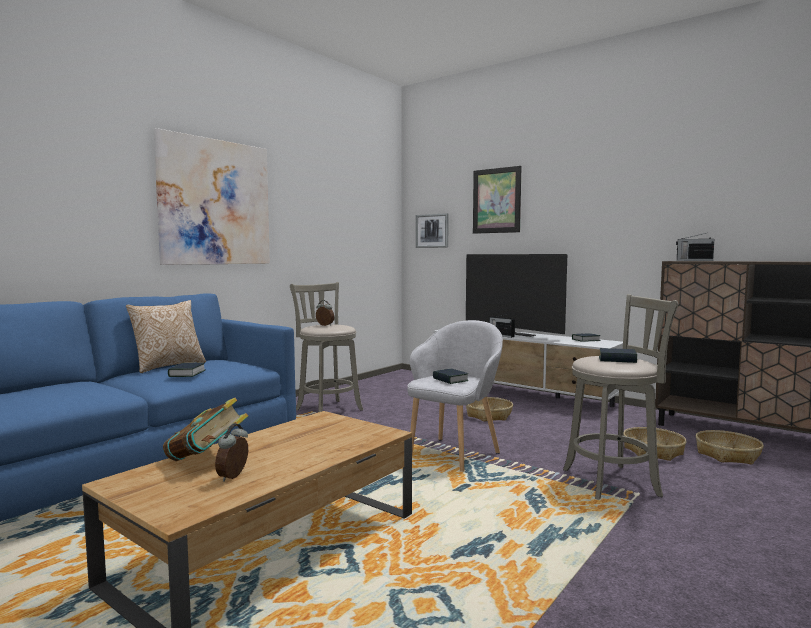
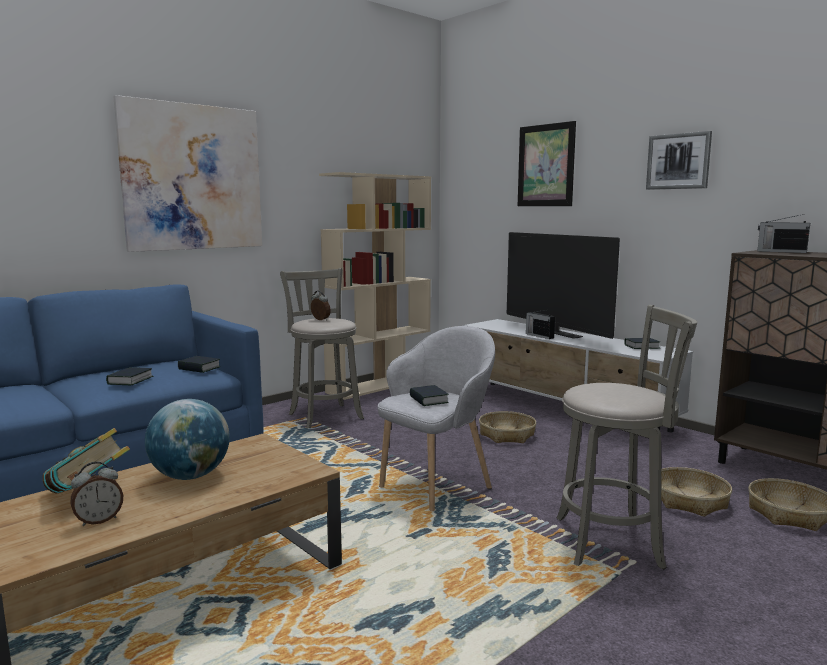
camera: 10 degrees right, 5 degrees up
(168, 366) = (122, 368): pillow -> none
(234, 477) = (99, 520): alarm clock -> alarm clock turned 150 degrees counterclockwise
(287, 442) = (191, 476): none -> globe
(361, 385) = (379, 385): none -> beige bookcase
(432, 231) = (473, 202): picture -> picture (678, 161)
(617, 360) = (619, 392): book -> book (199, 368)

